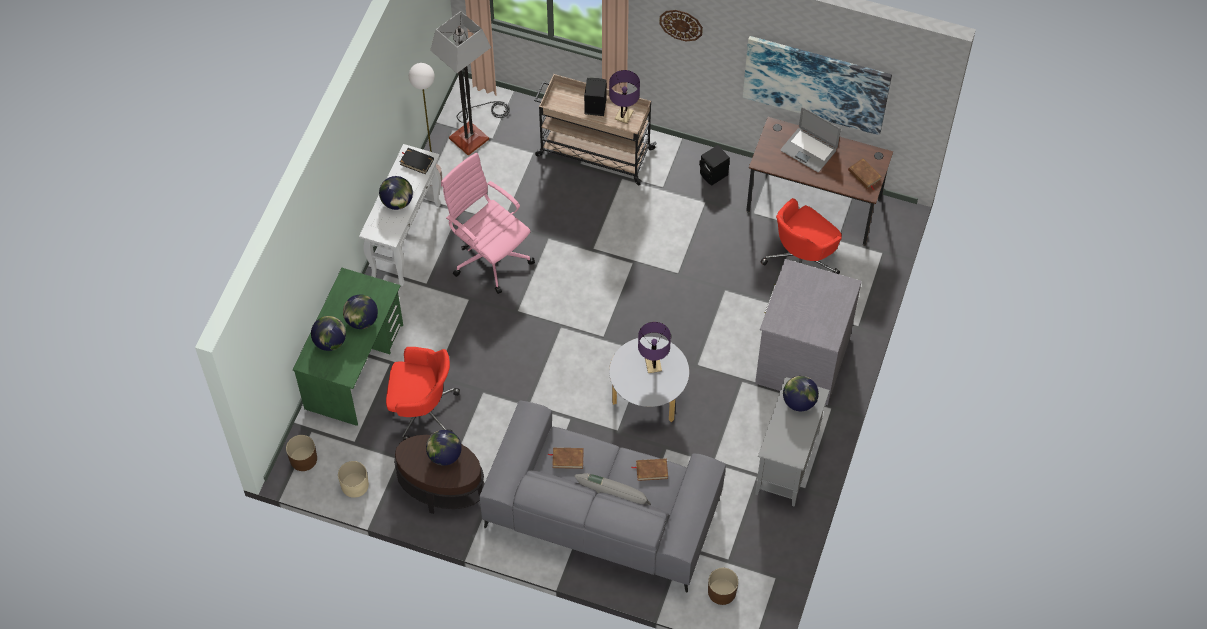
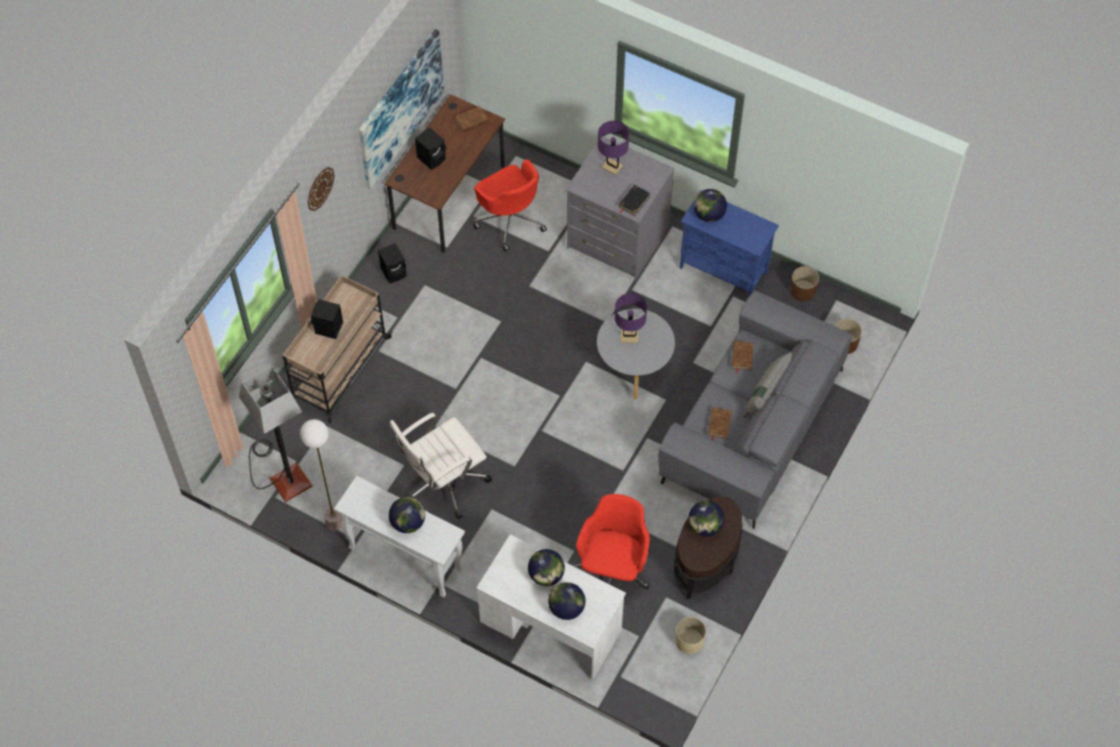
camera: 80 degrees left, 0 degrees up
(303, 458) = (651, 687): brown planter -> brown planter (802, 290)
(354, 367) = (550, 626): green desk -> white desk
(416, 162) = (361, 498): black book -> black book (634, 201)
(490, 256) = (443, 482): pink office chair -> white office chair
(624, 115) = (346, 305): purple table lamp -> purple table lamp (612, 167)
(787, 464) = (724, 270): grey cabinet -> blue cabinet
(809, 150) = (432, 158): laptop -> black speaker

